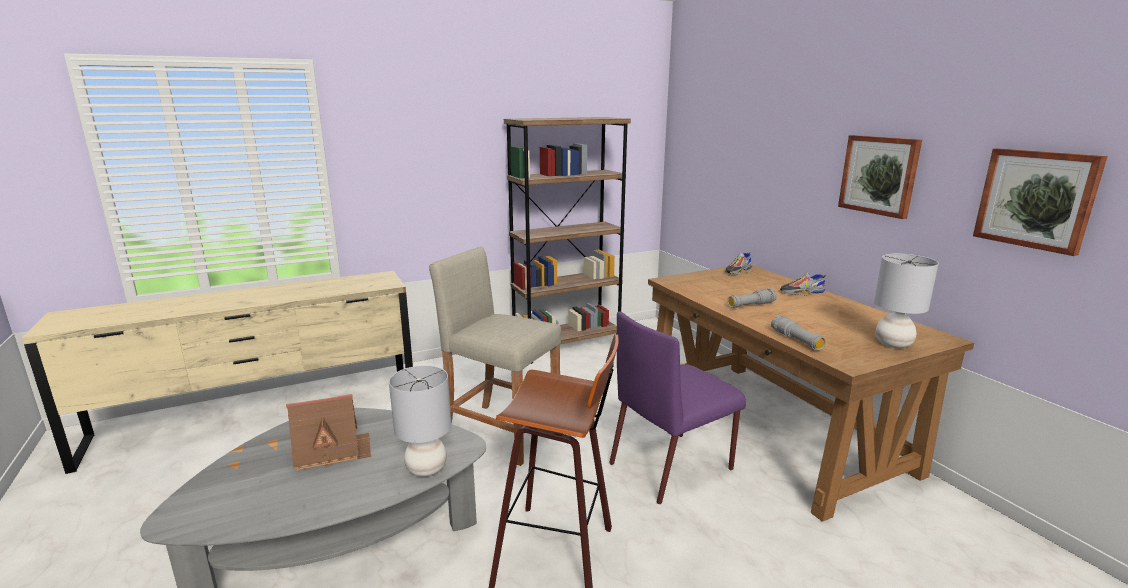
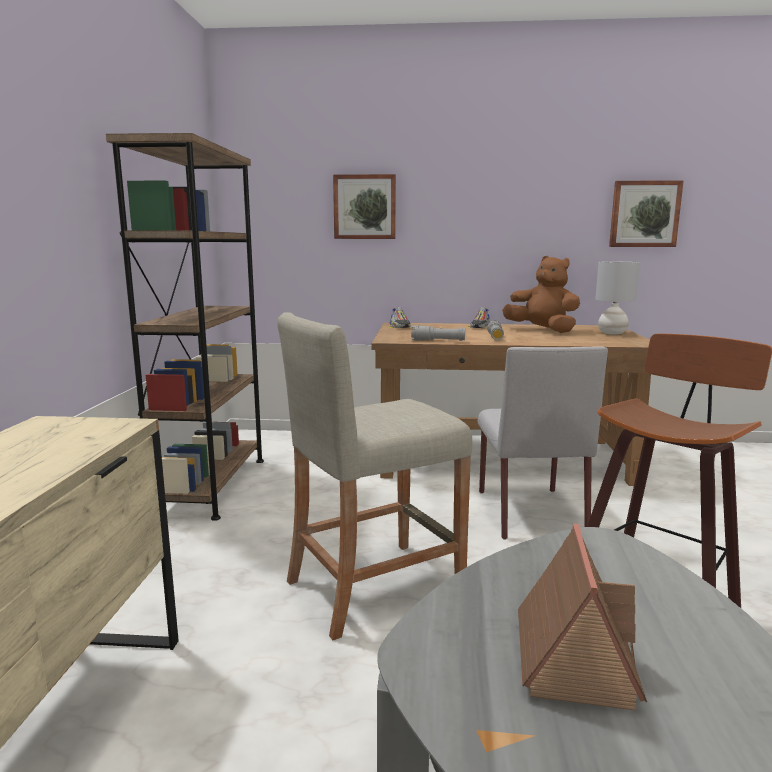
camera: 60 degrees left, 5 degrees down
(426, 469) = (660, 577): grey table lamp -> none
(672, 465) = (529, 512): purple chair -> grey chair
(796, 340) = (588, 343): grey flashlight -> grey flashlight (438, 341)
(836, 315) = (542, 330): none -> brown plush toy
(879, 175) = (522, 211): picture -> picture (365, 207)

